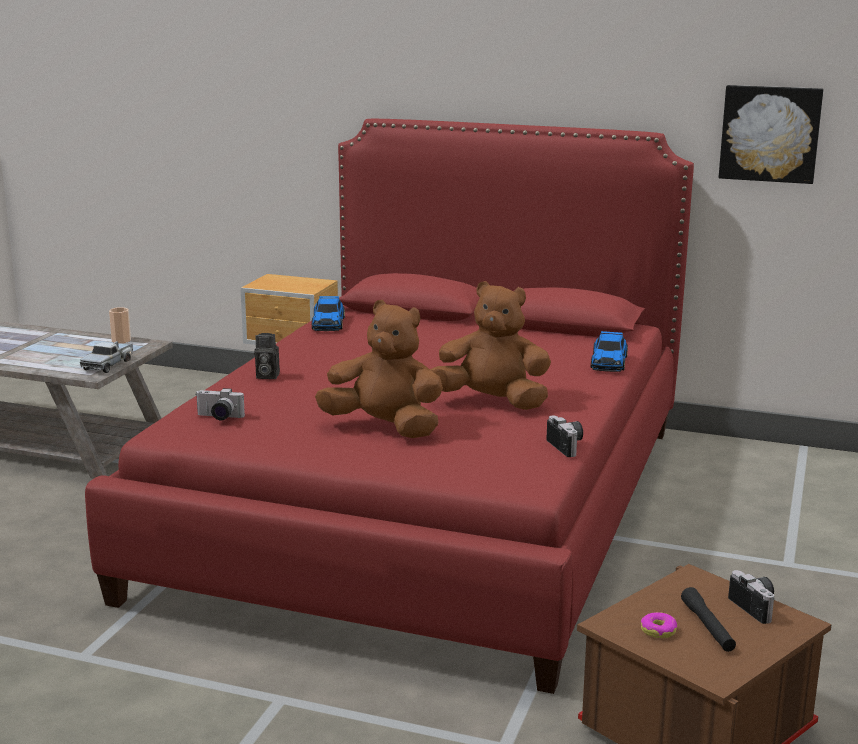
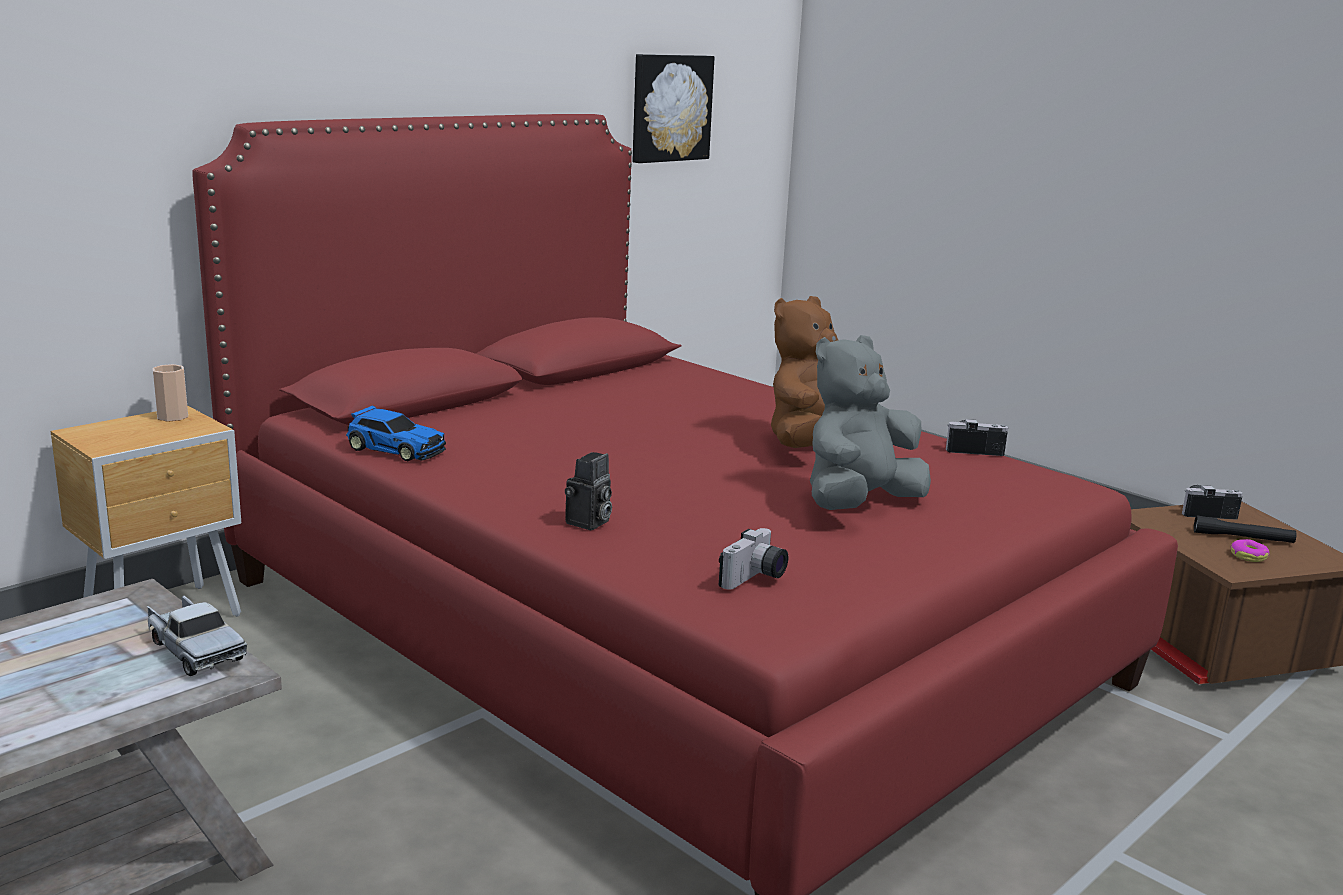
camera: 65 degrees left, 0 degrees up
(121, 340) = (66, 616): cup -> cup (172, 417)
(385, 427) = (858, 504): brown plush toy -> grey plush toy
(609, 362) = (734, 381): toy car -> none

